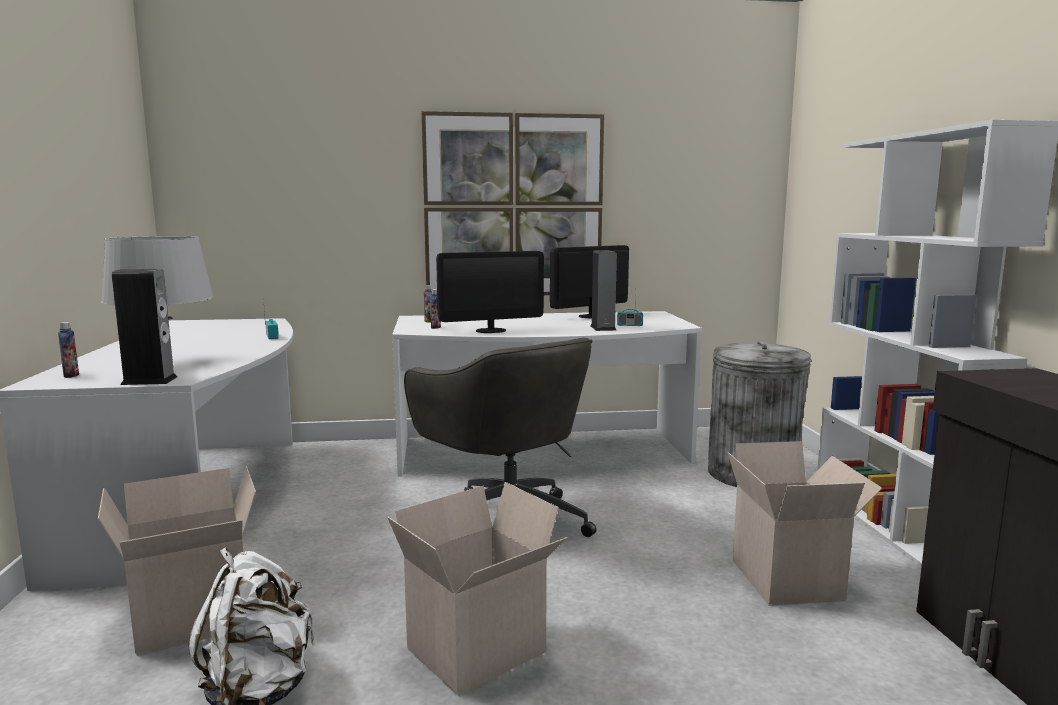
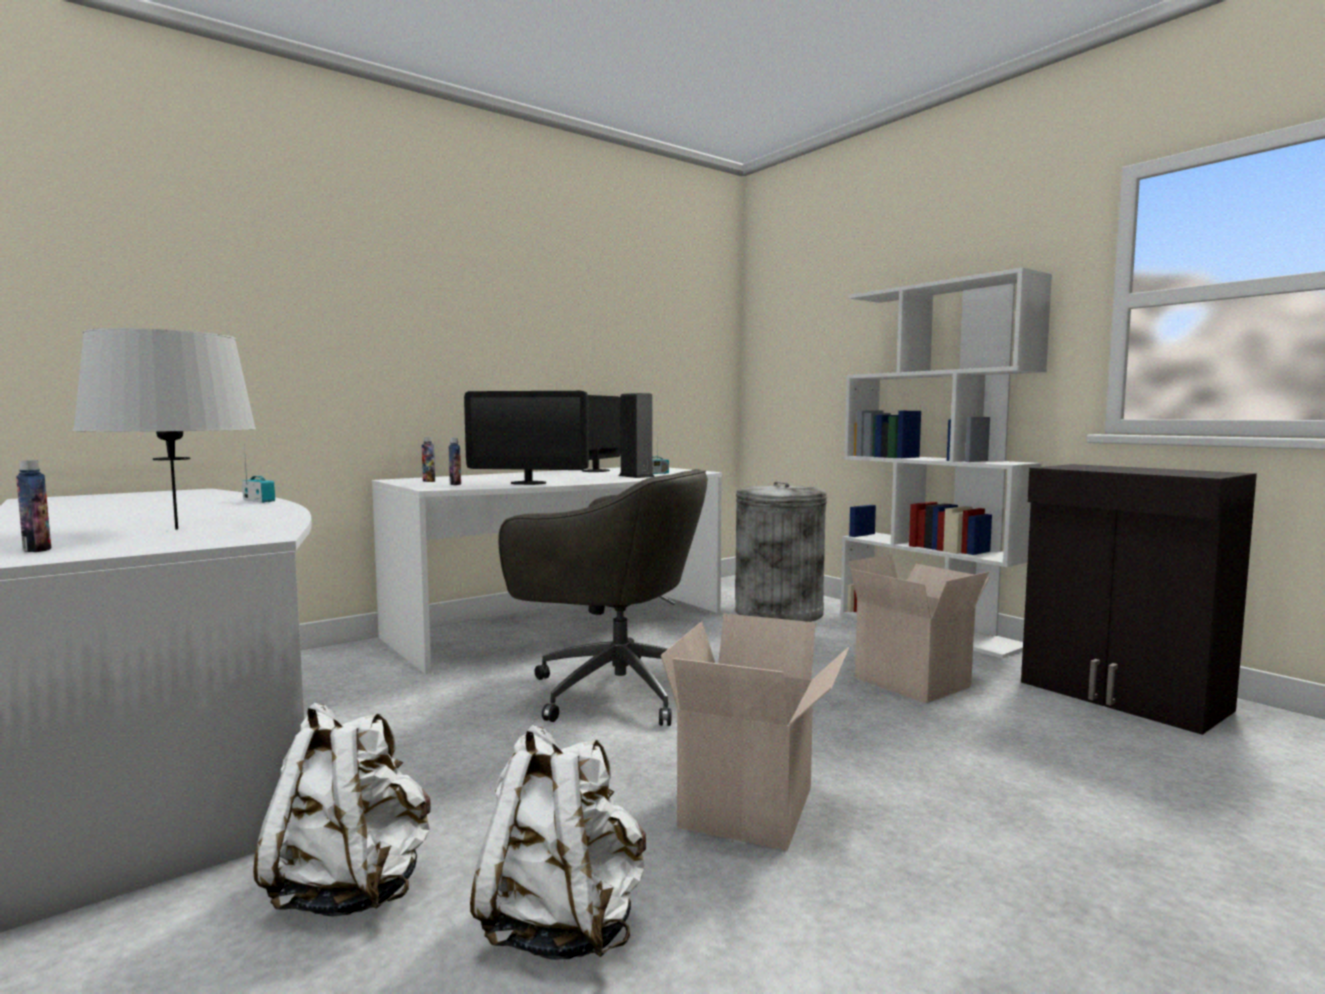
camera: 30 degrees left, 5 degrees down
(149, 380) = (211, 542): speaker -> none
(190, 622) = (352, 888): cardboard box -> white backpack
(491, 330) = (528, 483): monitor -> monitor turned 60 degrees clockwise
(514, 206) = (502, 350): picture -> none

